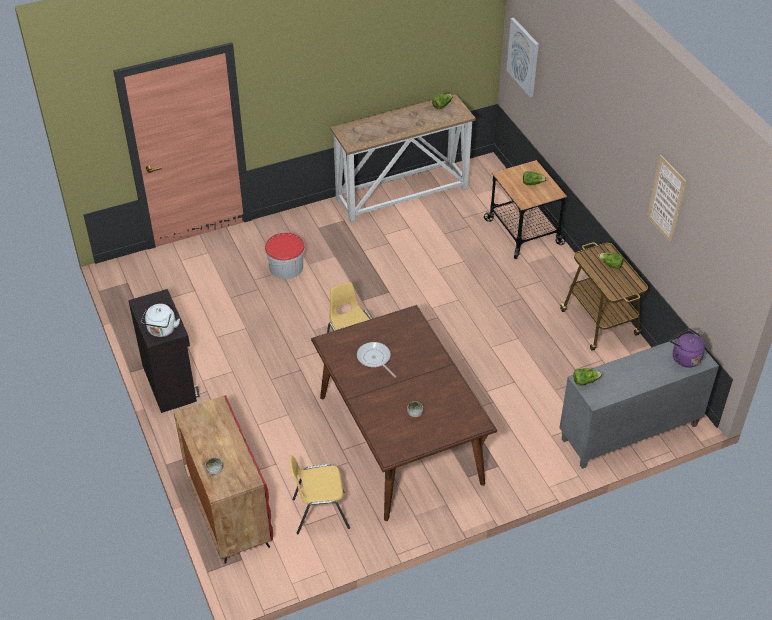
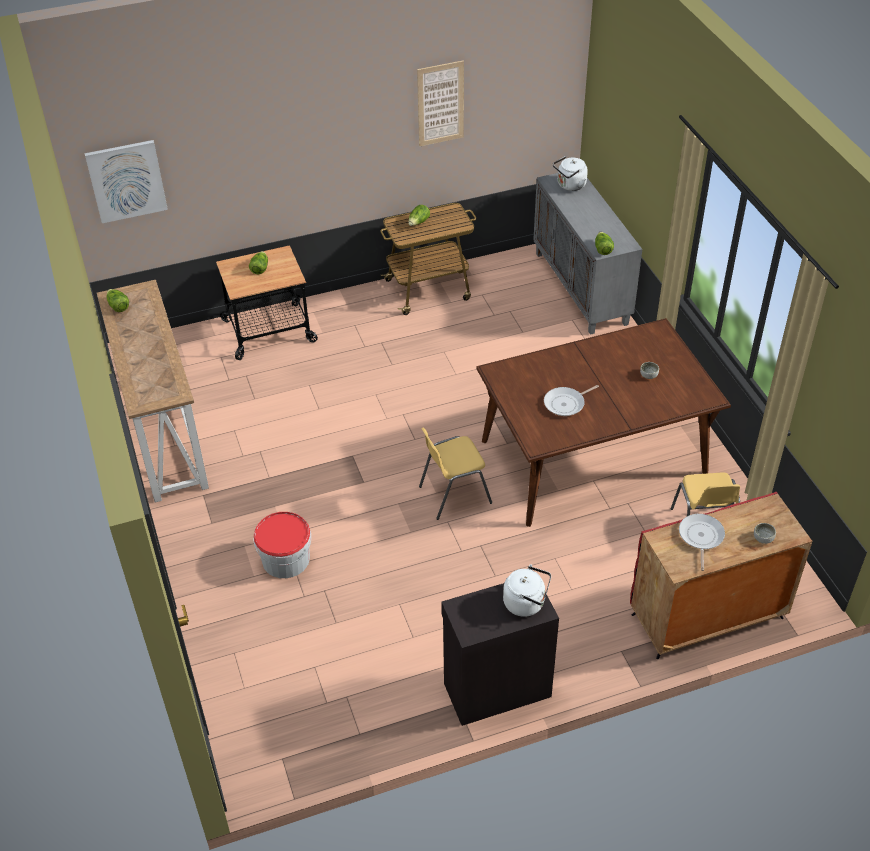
camera: 85 degrees left, 0 degrees up
(217, 430) = (700, 537): none -> frying pan
(684, 358) = (570, 185): purple kettle -> white kettle

